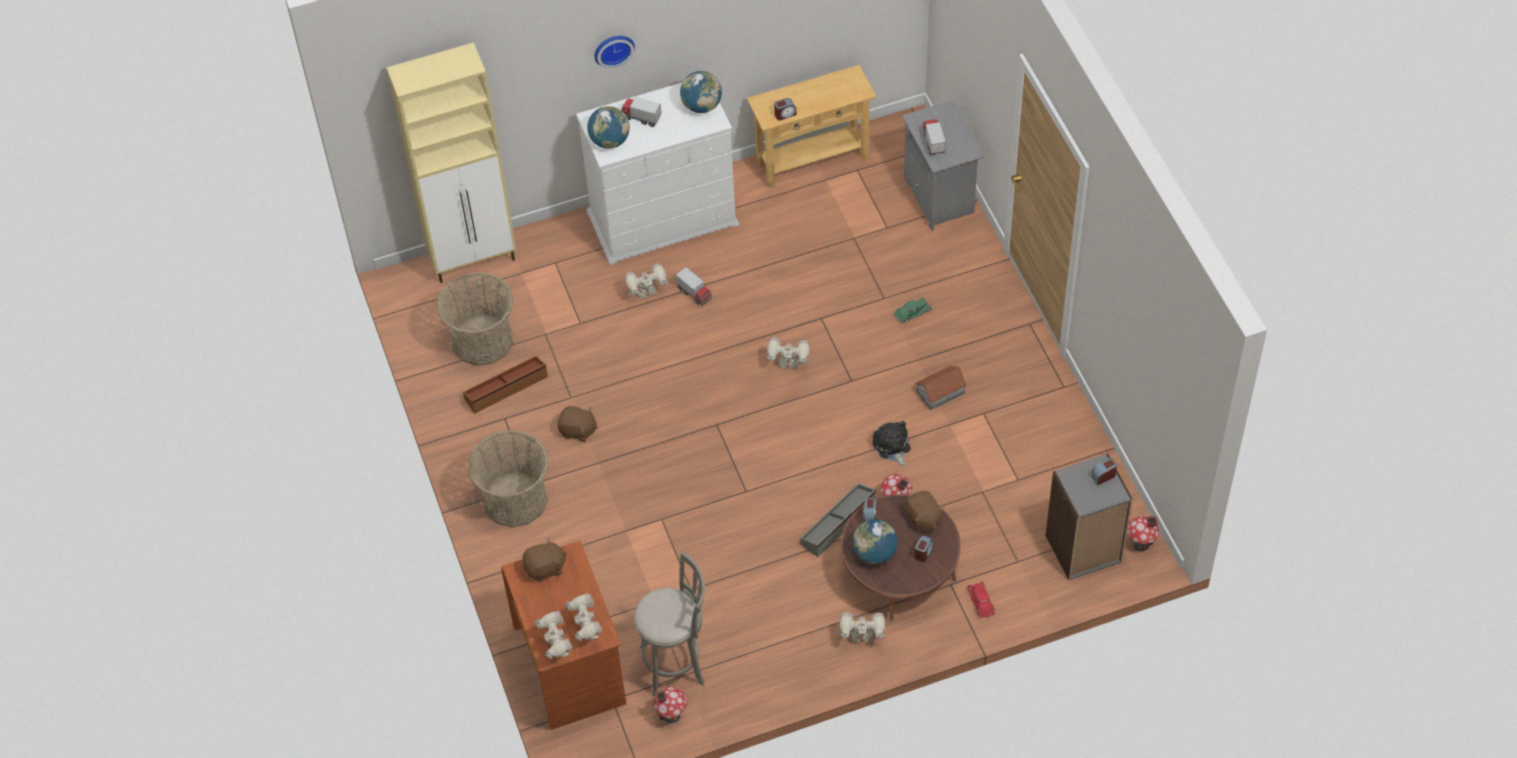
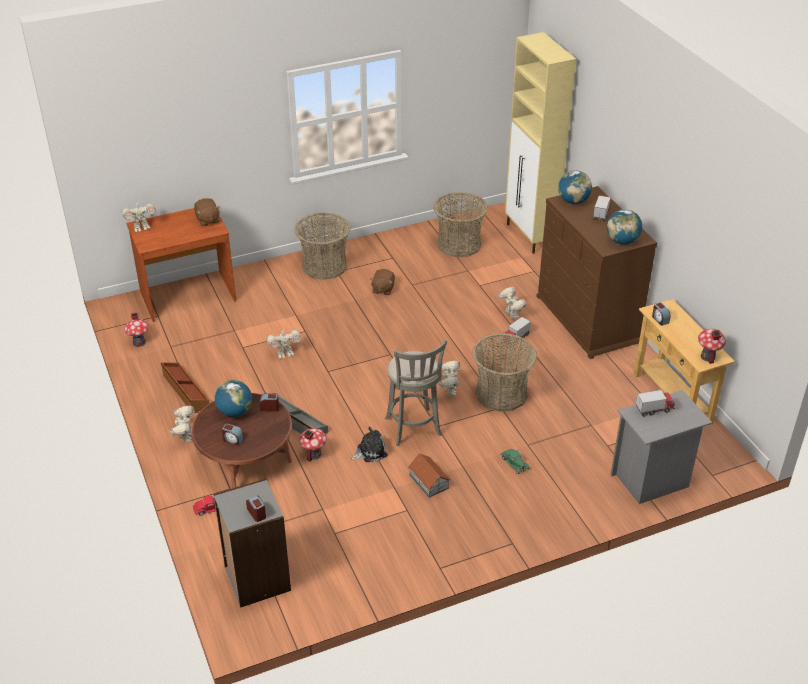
camera: 85 degrees right, 15 degrees down
(506, 388) = (418, 257): brown storage box -> brown storage box (185, 391)
(587, 632) = (152, 239): toy robot -> toy robot (285, 354)
(613, 48) = (630, 156): wall clock -> none
(663, 218) = (588, 319): white dresser -> brown dresser
(676, 664) = (180, 343): grey stool -> grey stool (414, 429)
(797, 315) = (501, 394): none -> basket
(923, 518) = (266, 439): brown plush toy -> none
(1140, 544) = (259, 622): toy house -> toy house (707, 357)

